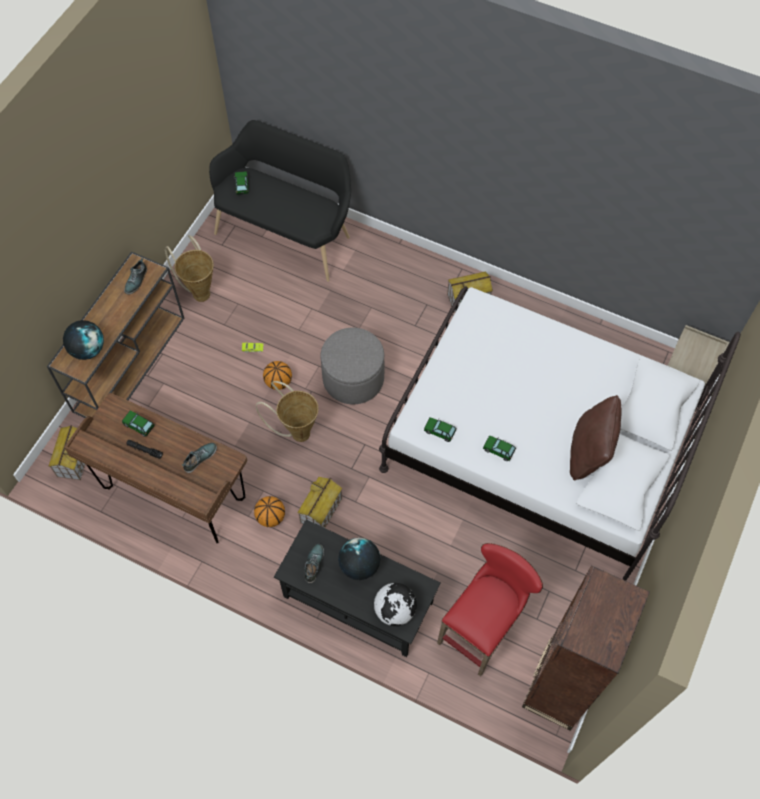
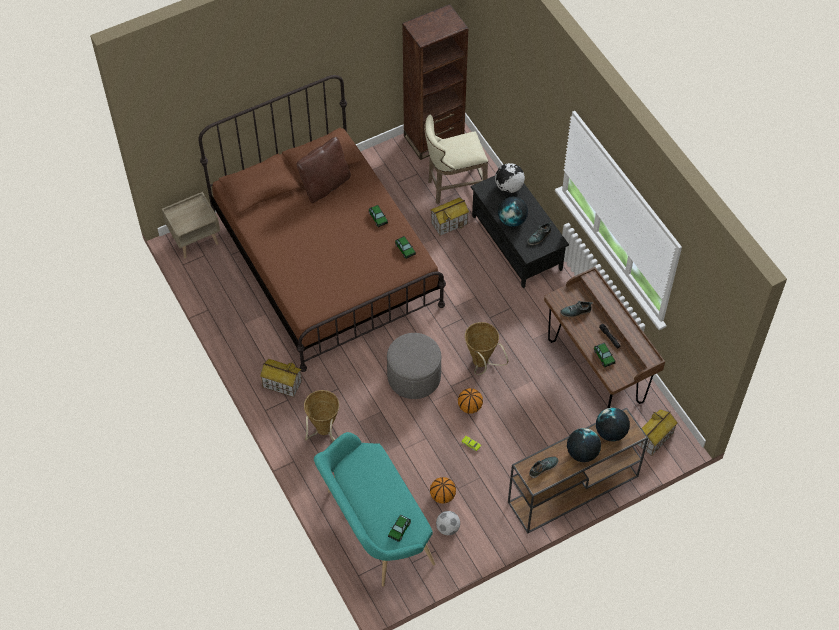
camera: 145 degrees left, 5 degrees down
(106, 314) = (582, 453): none -> globe
(199, 291) = (480, 518): basket -> basket (323, 432)
(223, 267) = (448, 528): none -> football
(270, 517) = (538, 320): basketball -> basketball (442, 496)
(287, 232) = (374, 528): black bench -> turquoise bench
(321, 511) = (502, 304): toy house -> toy house (449, 223)
(483, 627) = (453, 187): red stool -> beige stool
(538, 443) = (326, 261): white bed -> brown bed

